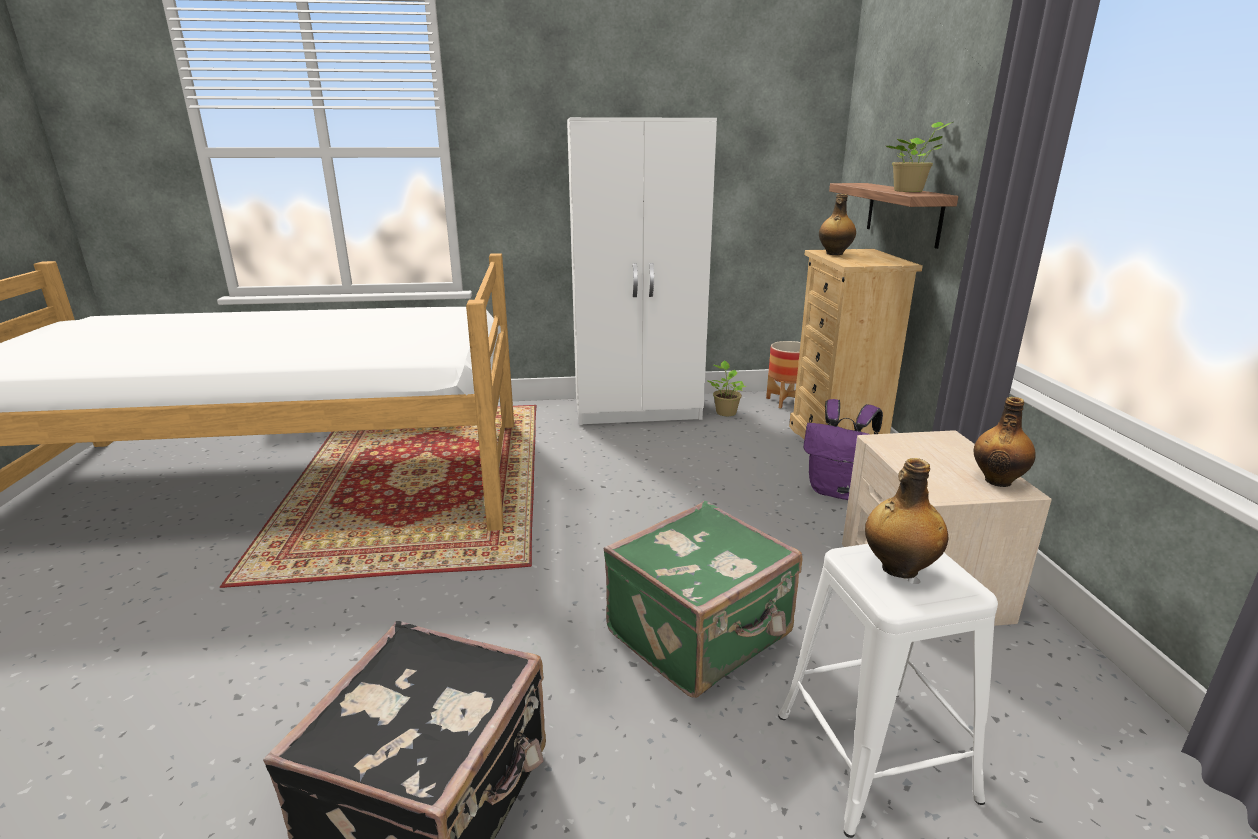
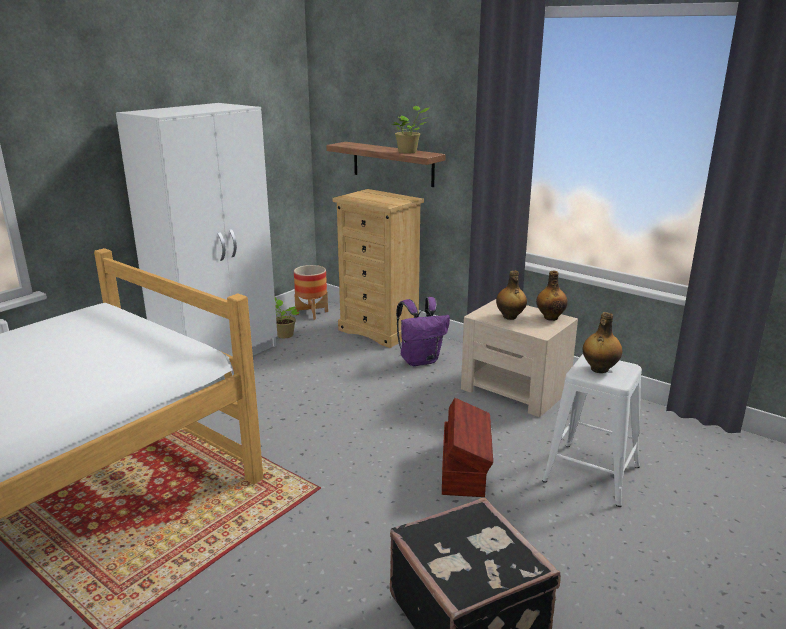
camera: 45 degrees left, 0 degrees up
(701, 635) = (464, 468): green suitcase -> brown storage box
(834, 254) = (359, 198): bottle -> bottle (510, 317)

